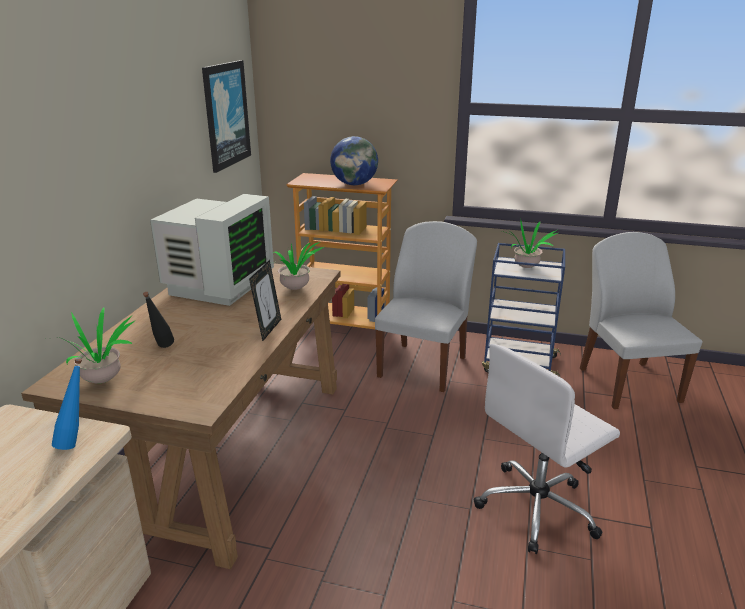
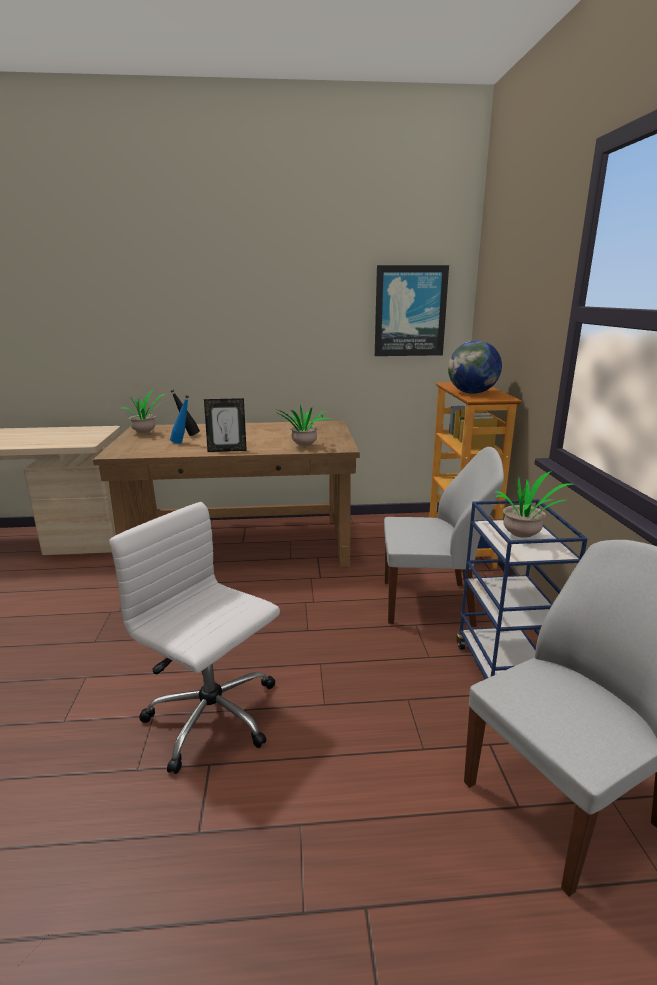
camera: 70 degrees right, 5 degrees down
(76, 441) = (81, 441): blue bottle -> blue bottle (182, 443)
(217, 286) = (290, 430): monitor -> none

